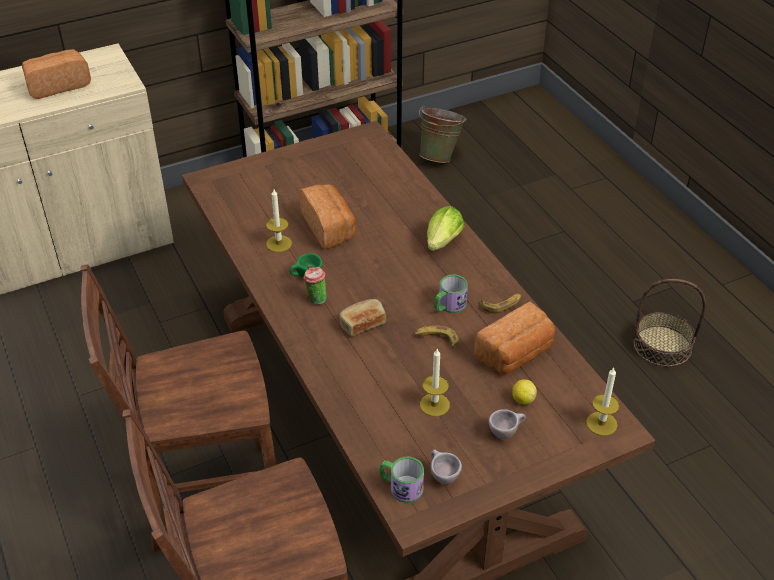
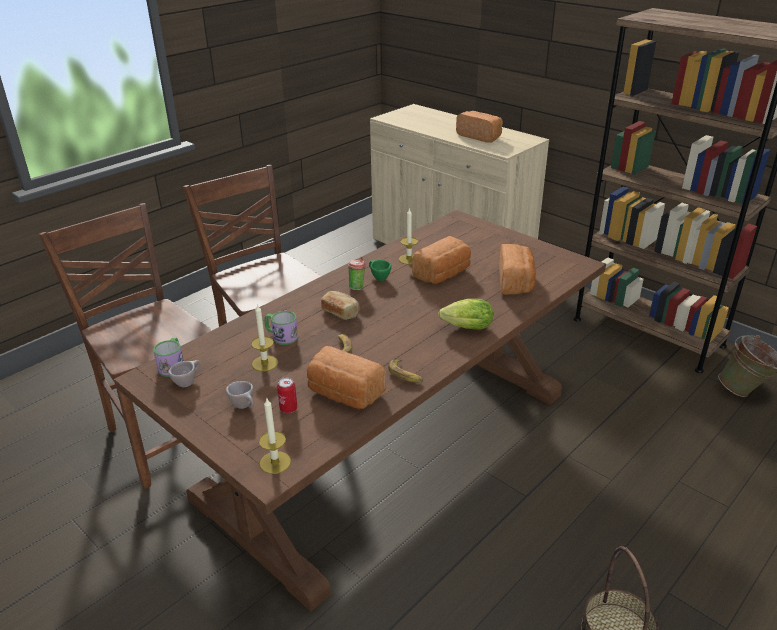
camera: 70 degrees right, 10 degrees down
(376, 185) = (516, 282): none -> bread
(448, 306) = (386, 347): mug -> mug (281, 336)
(523, 399) = (288, 408): lemon -> can

